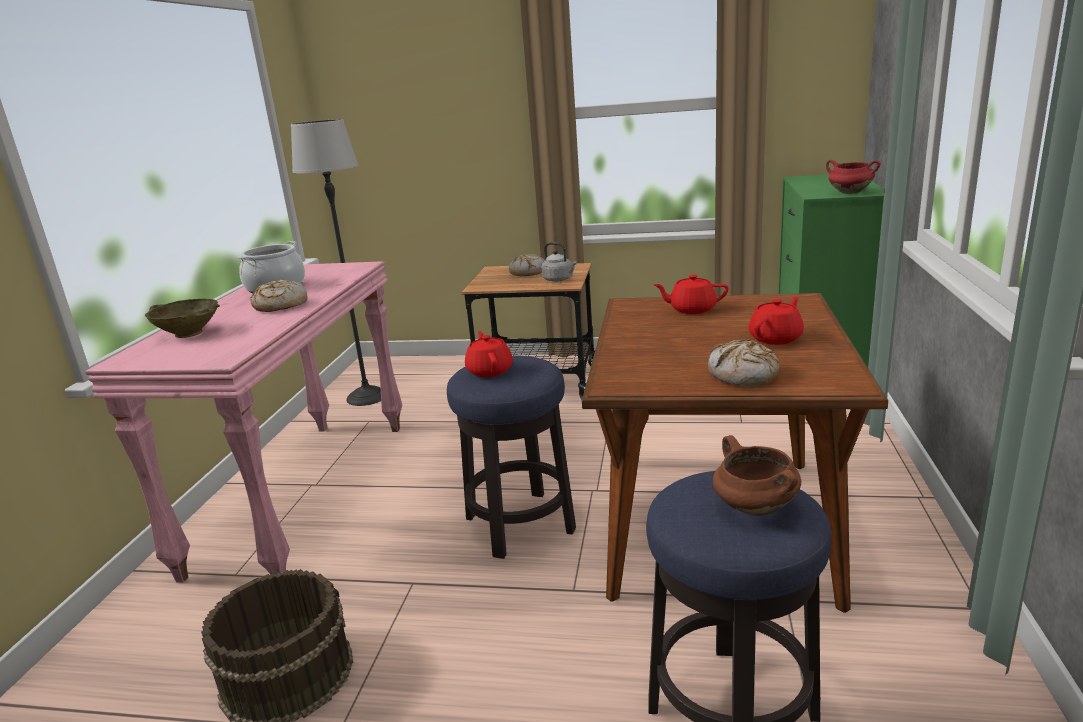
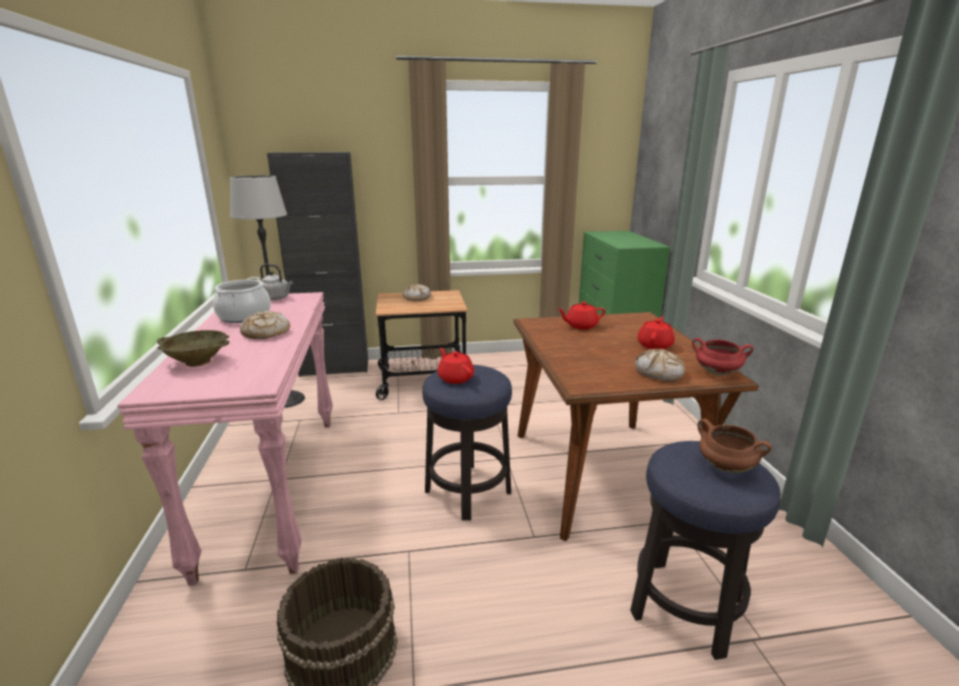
camera: 20 degrees left, 0 degrees up
(438, 363) = (334, 368): none -> black cabinet
(559, 279) = (446, 303): grey kettle -> grey kettle (277, 298)
(849, 193) = (642, 245): red cooking pot -> red cooking pot (716, 373)

